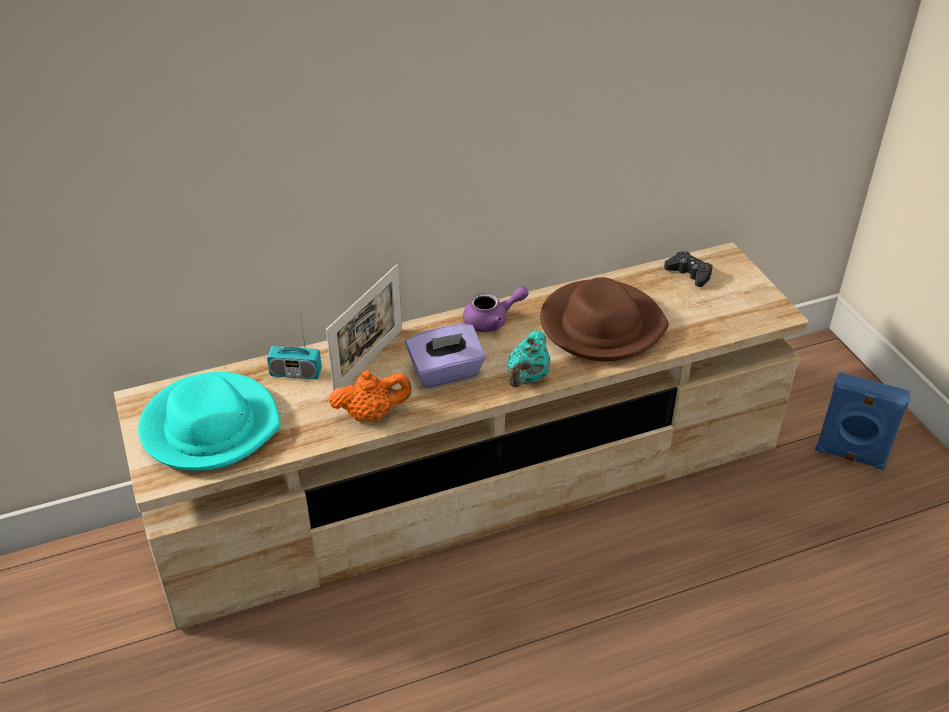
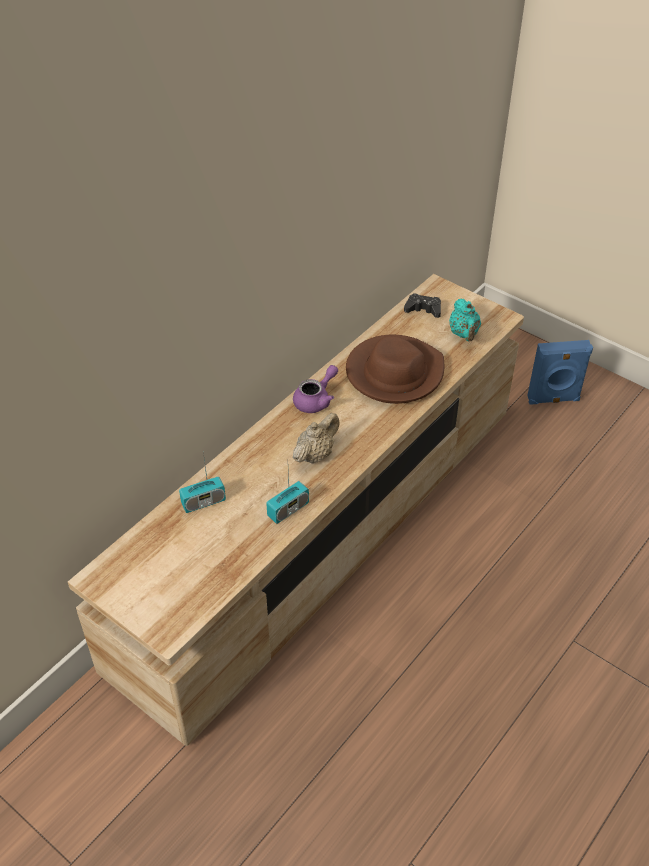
camera: 30 degrees left, 5 degrees up
(210, 426) = (173, 573): turquoise hat -> none
(368, 361) = (251, 469): picture frame -> none
(371, 414) = (288, 510): orange teapot -> radio
(446, 373) = (315, 454): purple tissue box -> beige teapot
(527, 378) = (375, 434): turquoise teapot -> turquoise teapot (464, 334)

